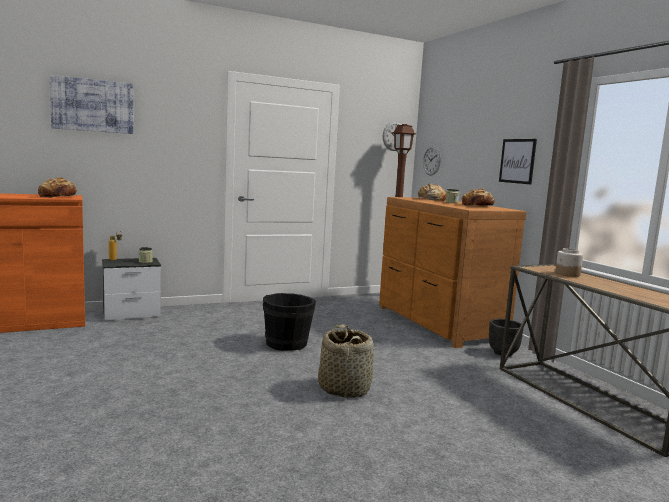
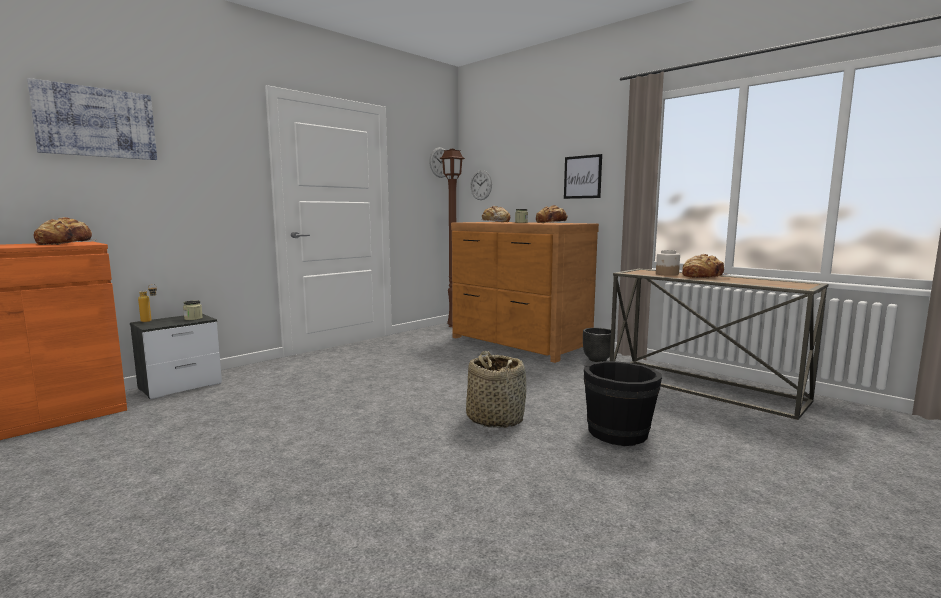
camera: 20 degrees left, 0 degrees up
(287, 344) = (395, 386): black bucket -> black bucket (618, 433)
(600, 281) = (702, 276): none -> bread

